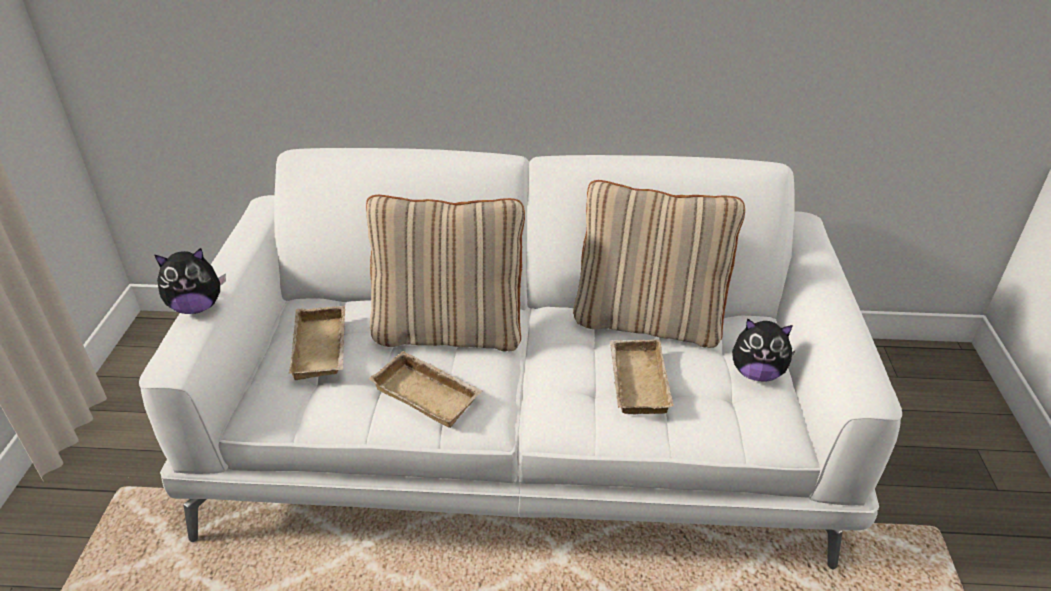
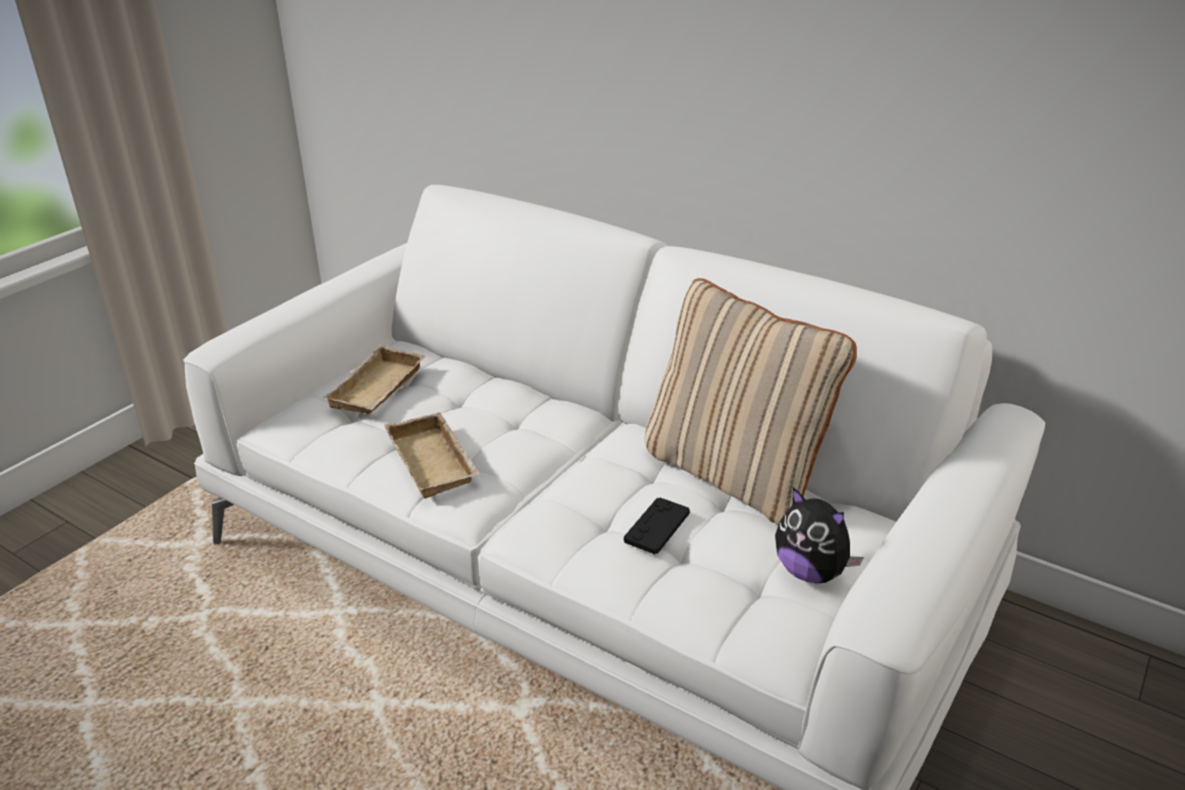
camera: 30 degrees right, 5 degrees down
(197, 307) = (279, 309): plush toy -> none
(449, 331) = (511, 413): beige pillow -> none
(635, 381) = (657, 527): beige tray -> black game controller

